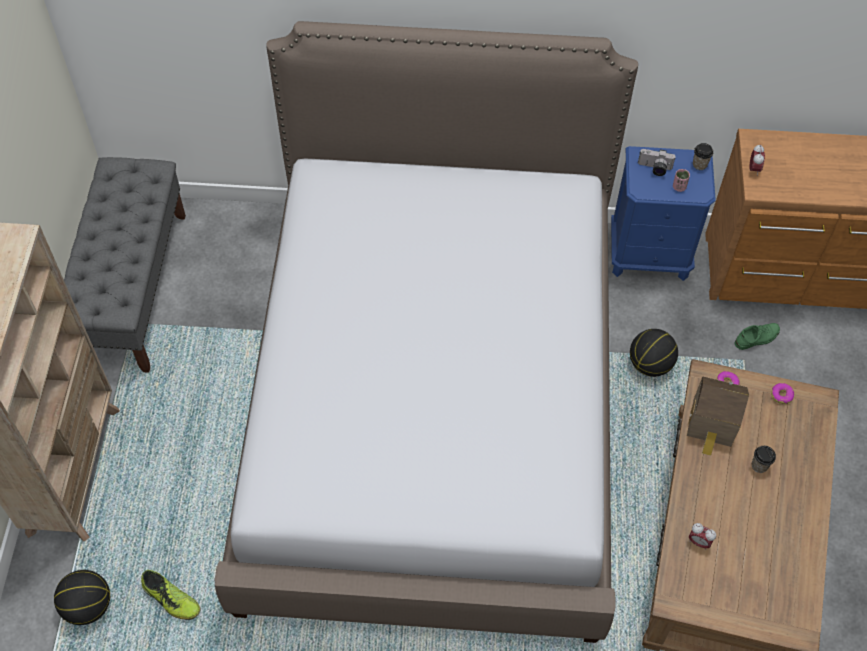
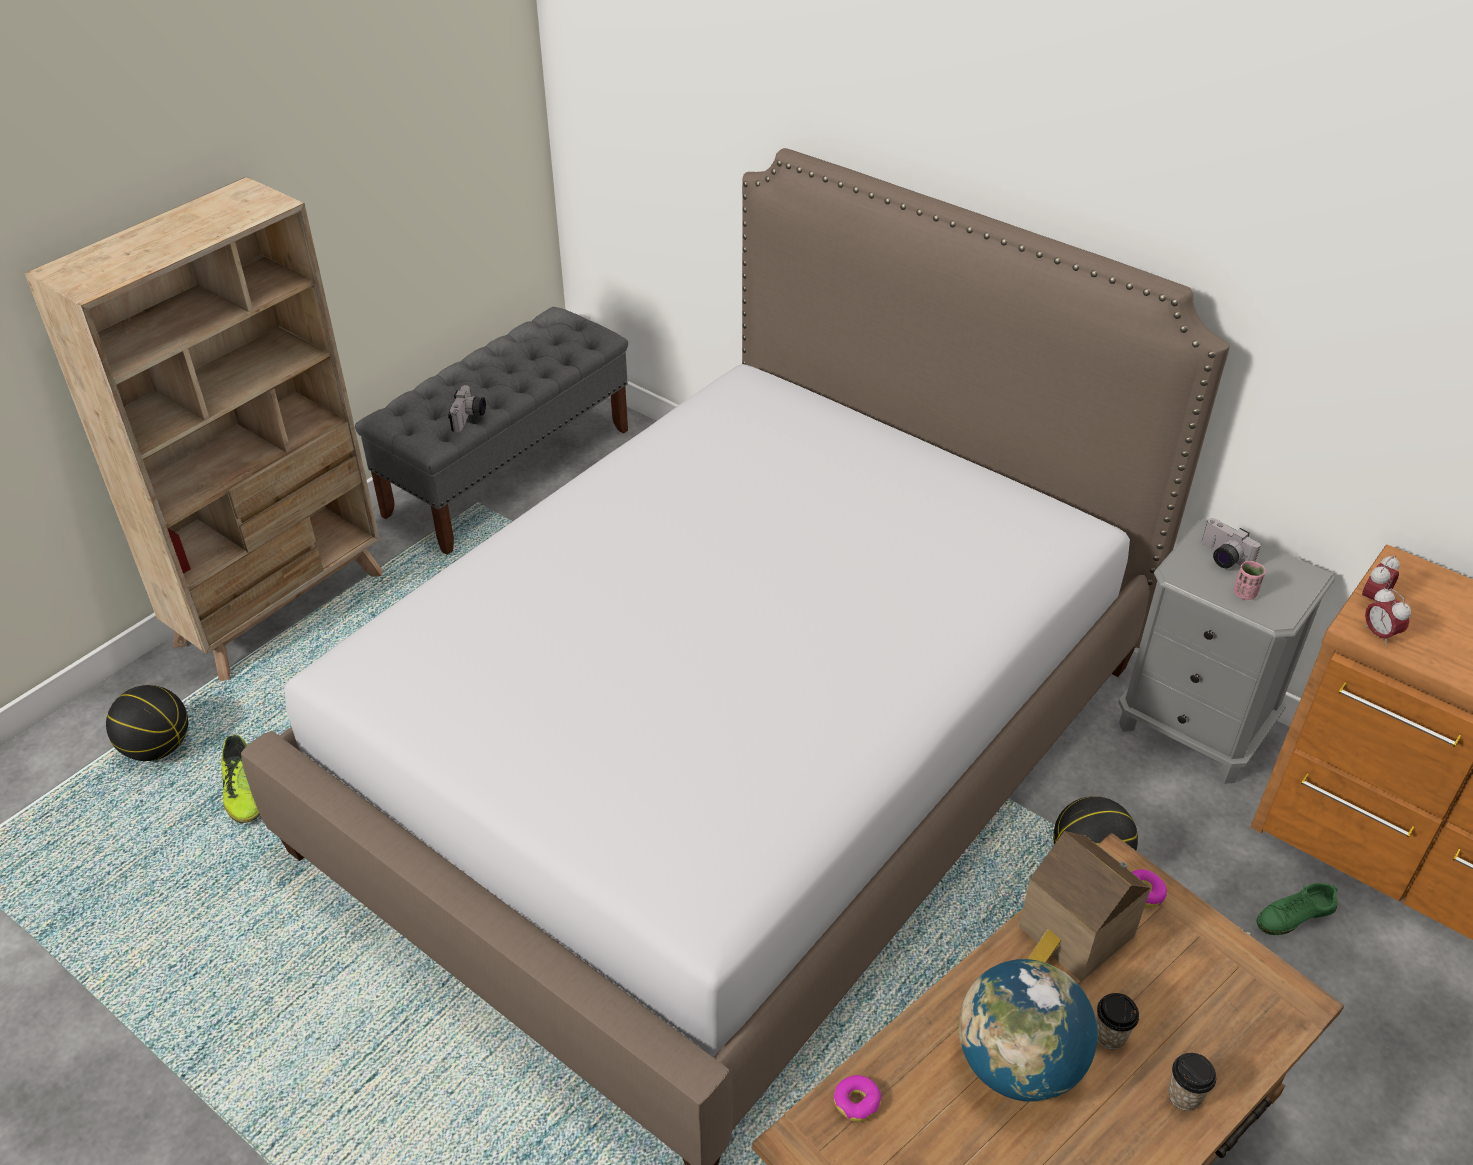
camera: 35 degrees right, 15 degrees down
(131, 280) = (470, 418): none -> camera
(649, 255) = (1194, 728): blue nightstand -> grey nightstand
(699, 164) = (1301, 582): cup -> cup (1184, 1096)
(699, 542) = (916, 1085): alarm clock -> alarm clock (1379, 634)
(732, 504) = (1018, 1064): none -> globe
(757, 338) = (1294, 915): green shoe -> green shoe turned 150 degrees clockwise
(781, 395) = (1228, 958): donut -> donut (857, 1102)

